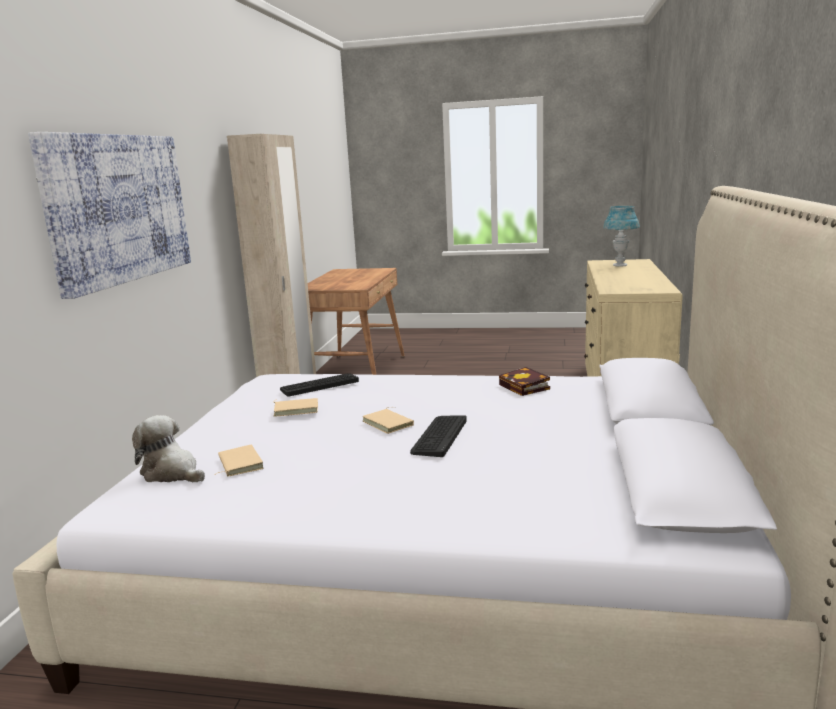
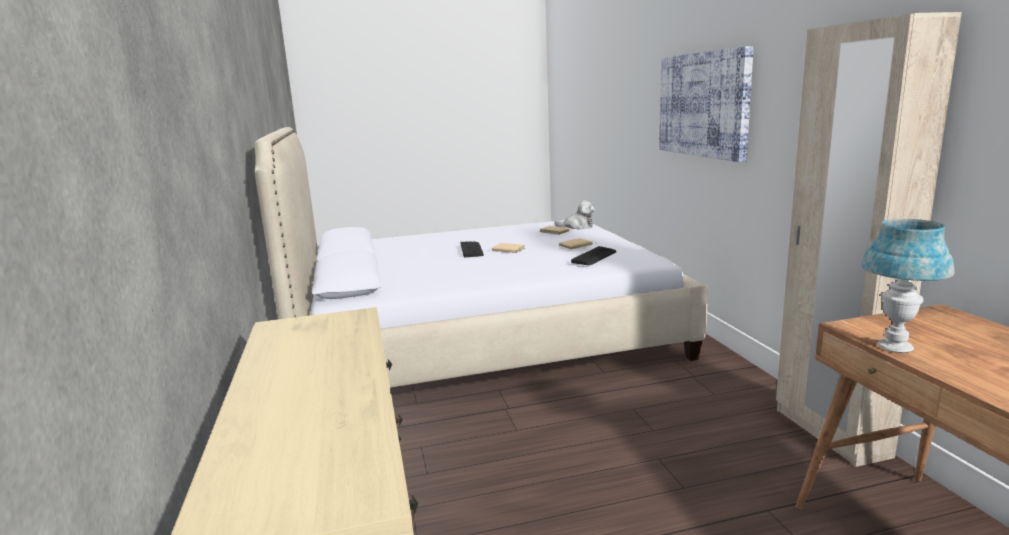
camera: 155 degrees right, 0 degrees up
(526, 387) = (439, 280): book -> none
(620, 265) = (306, 454): blue table lamp -> blue table lamp (895, 347)

